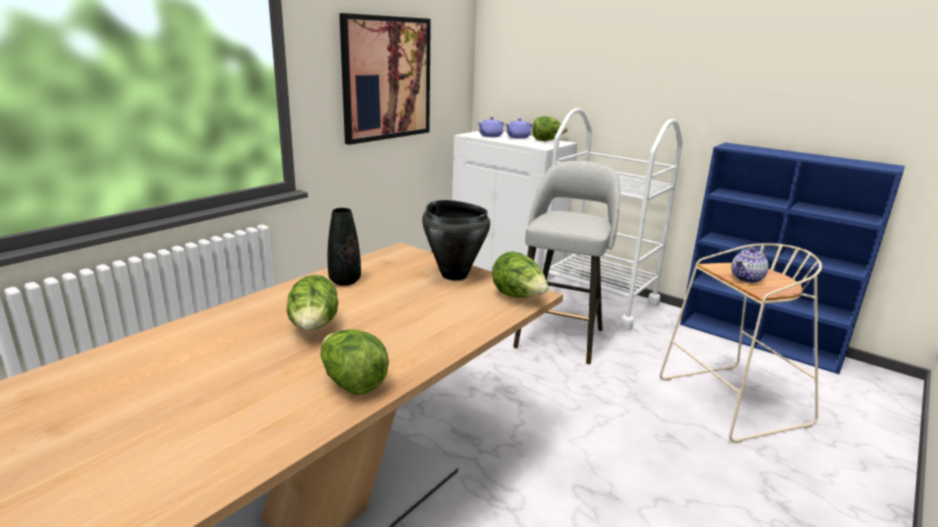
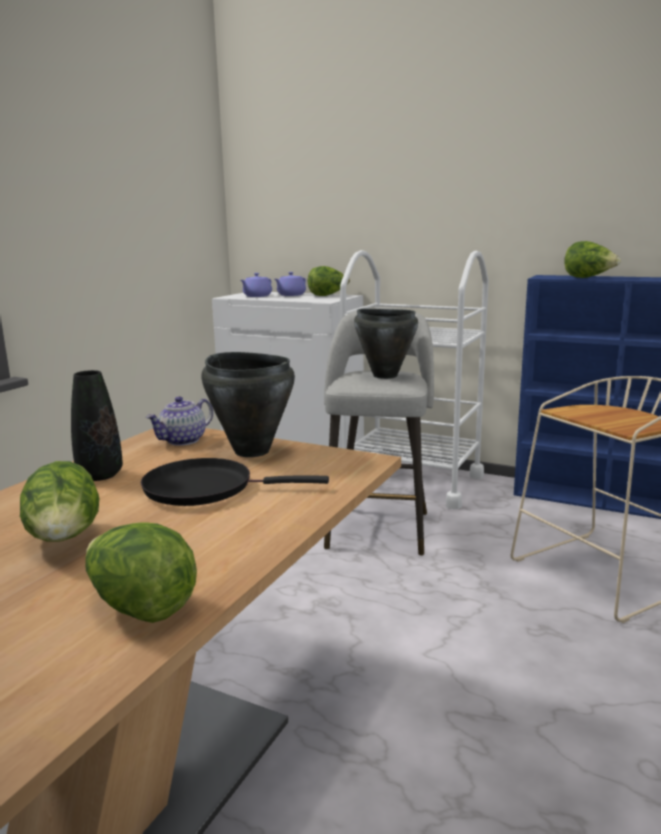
camera: 10 degrees left, 5 degrees down
(387, 79) = (121, 230): picture -> none
(414, 301) = (206, 488): none -> black frying pan
(518, 297) = (345, 466): lettuce -> lettuce (588, 278)
(577, 218) = (384, 375): none -> black cooking pot
(747, 278) = (604, 418): teapot -> teapot (183, 440)

